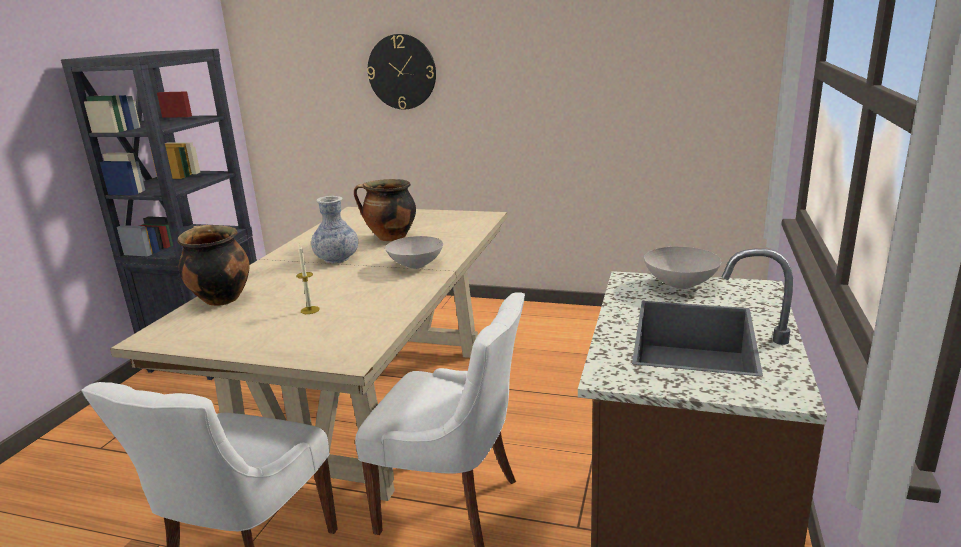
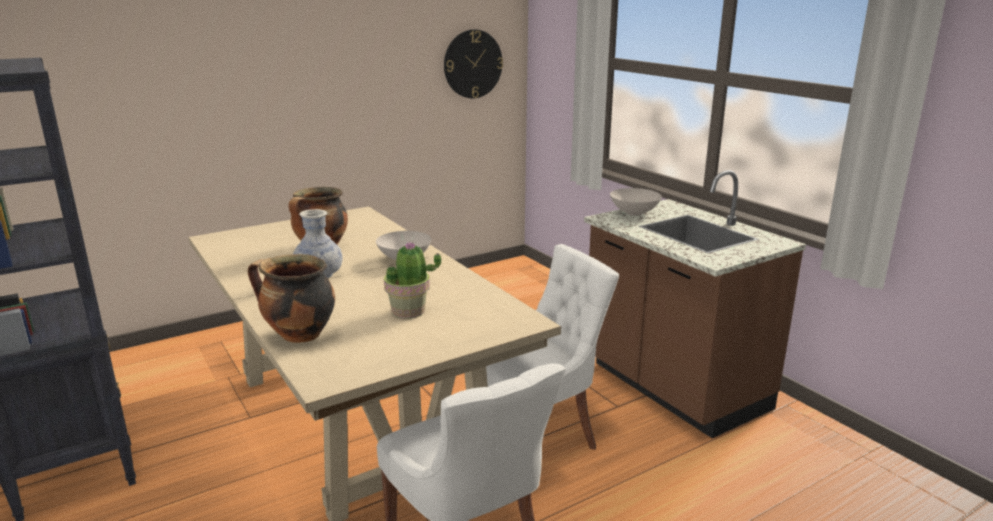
camera: 50 degrees left, 0 degrees up
(310, 310) = (409, 311): candle -> potted plant
(402, 72) = (196, 78): wall clock -> wall clock (473, 64)

